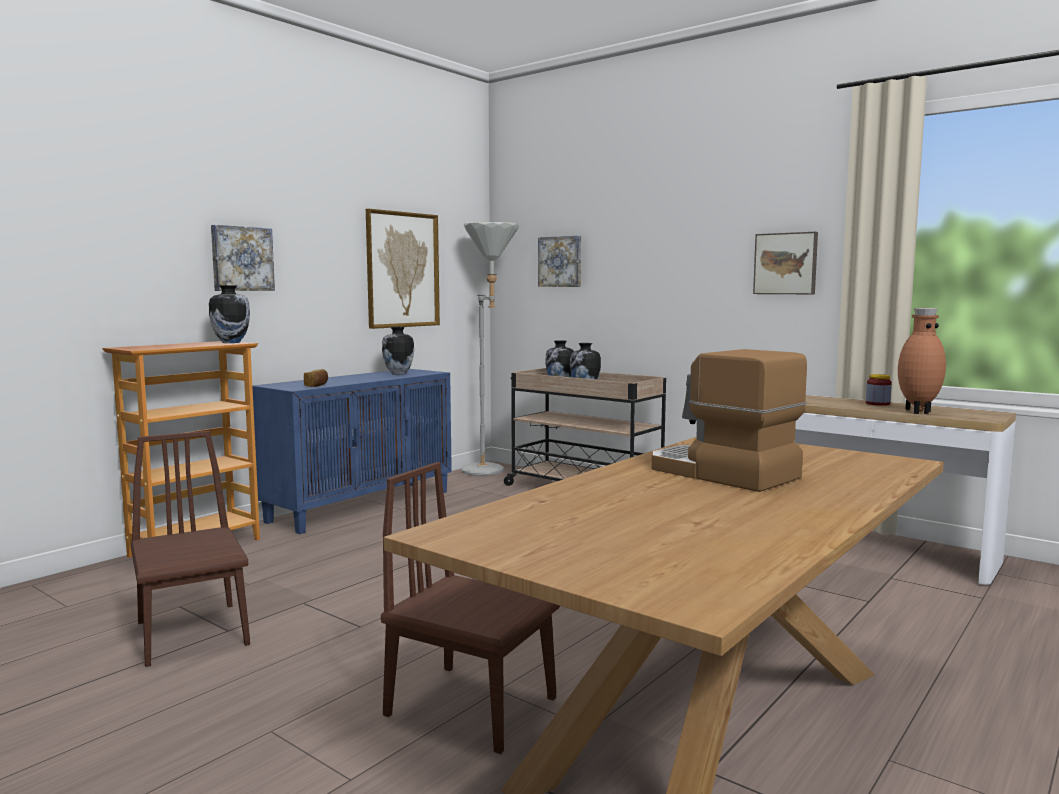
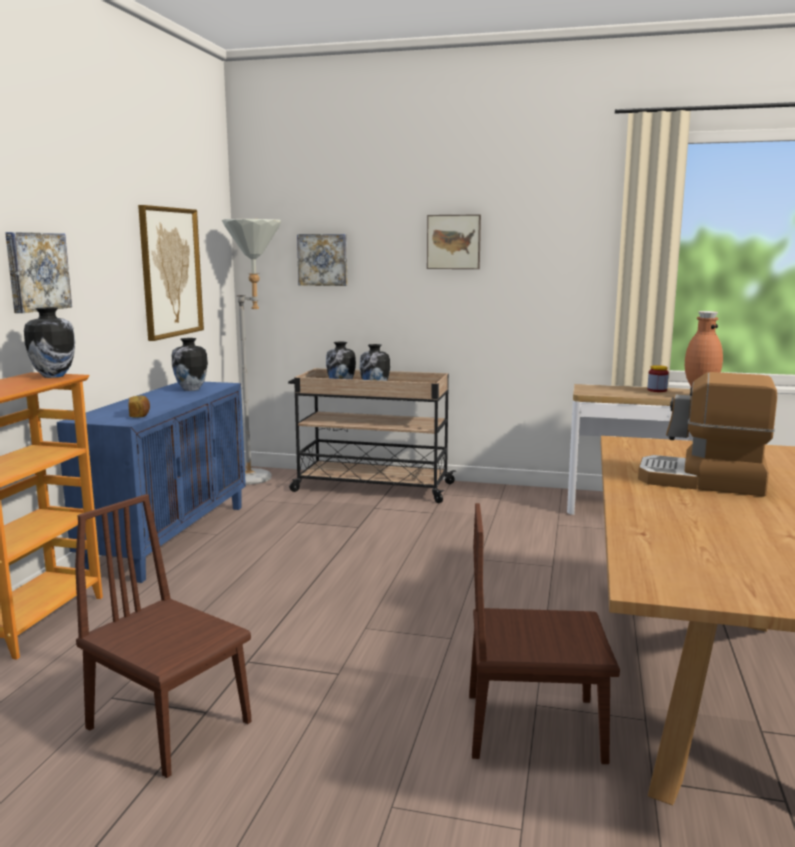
camera: 25 degrees left, 5 degrees up
(786, 263) = (561, 267): picture -> picture (454, 242)

